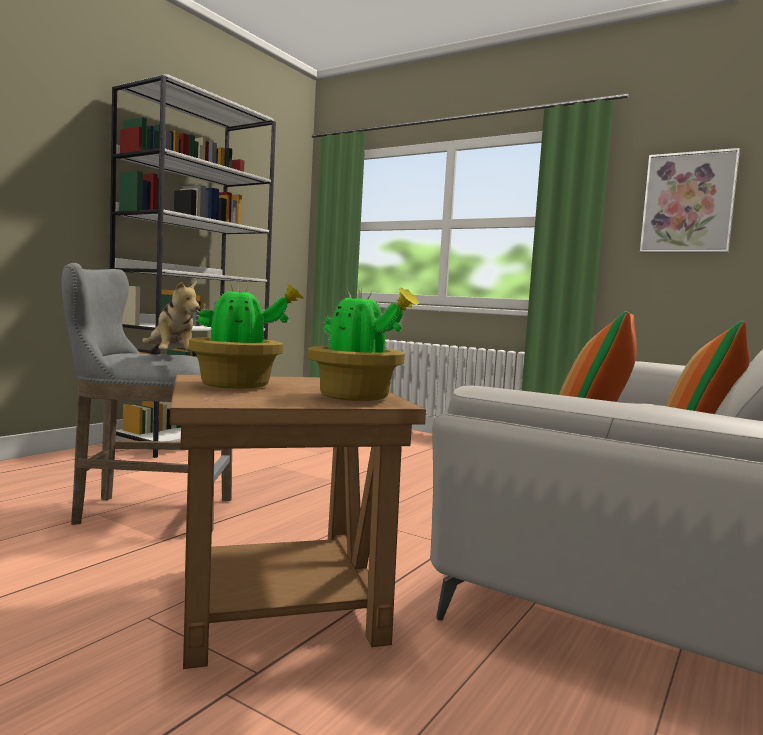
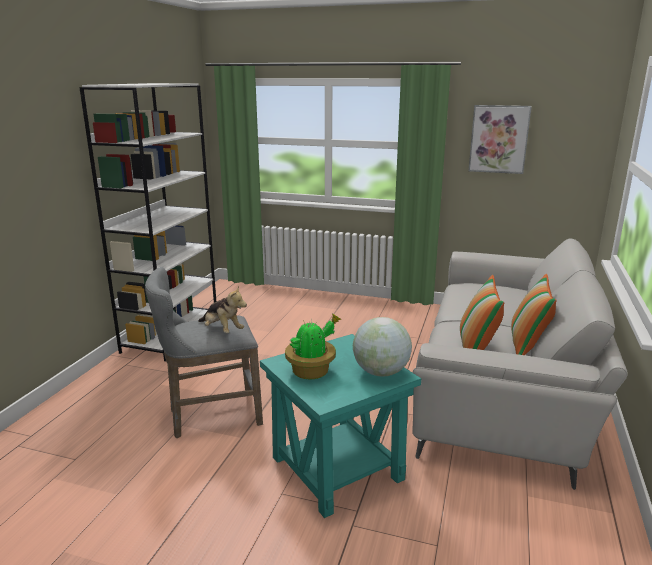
camera: 15 degrees left, 15 degrees up
(279, 604) = (338, 468): brown side table -> turquoise side table
(357, 398) = (381, 372): potted plant -> globe

